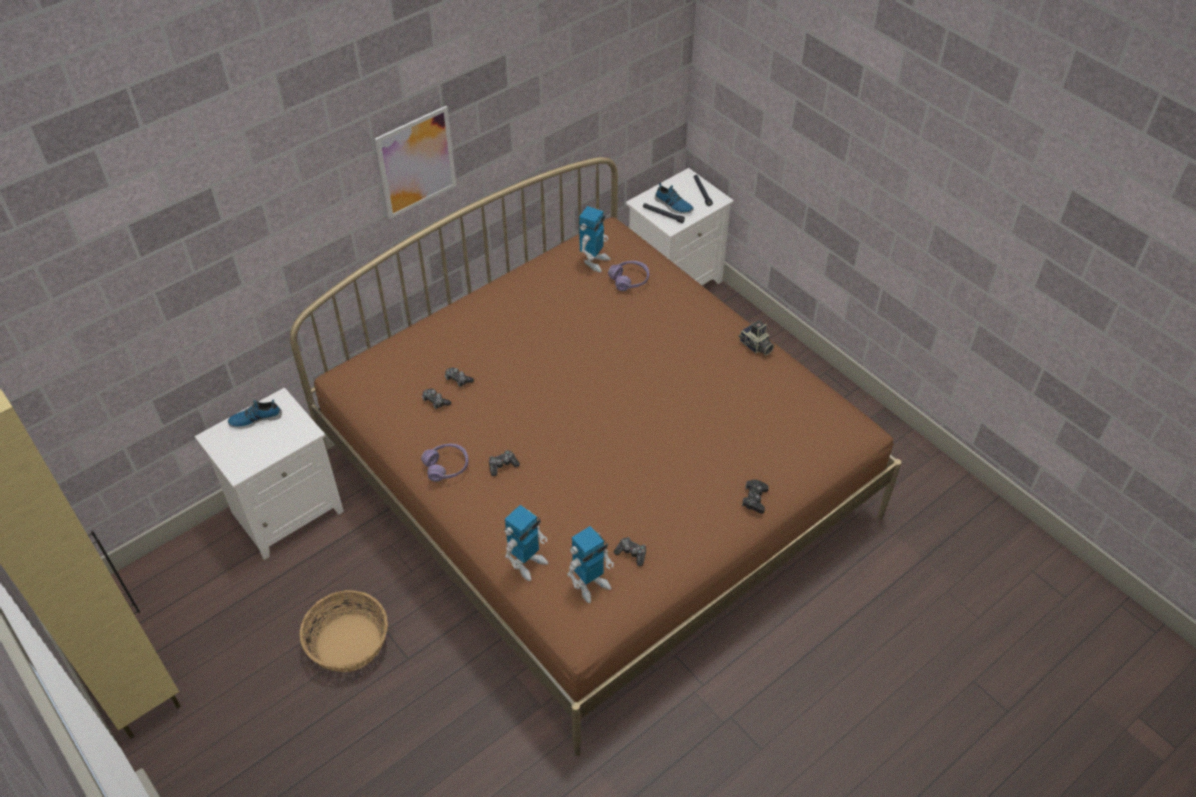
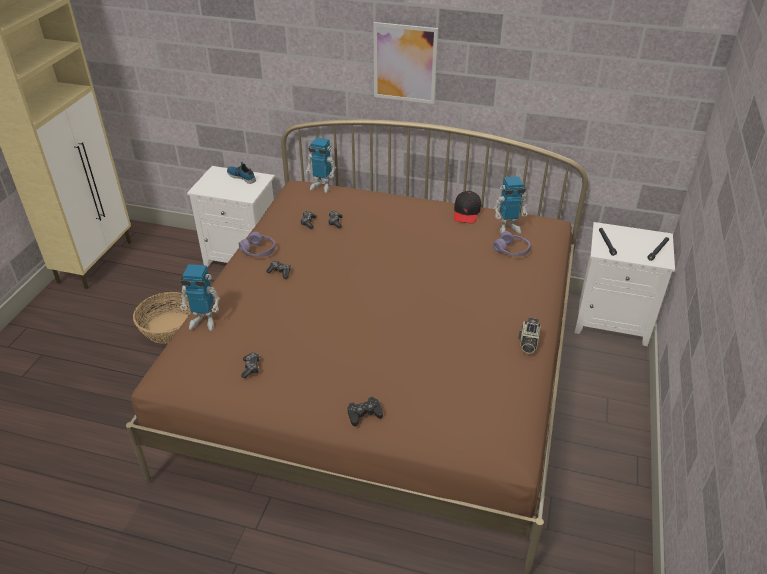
camera: 55 degrees right, 10 degrees down
(541, 274) = (466, 212): none -> black cap
(590, 584) = (206, 360): toy robot -> toy robot (321, 186)
(673, 205) = (623, 243): shoe -> none

